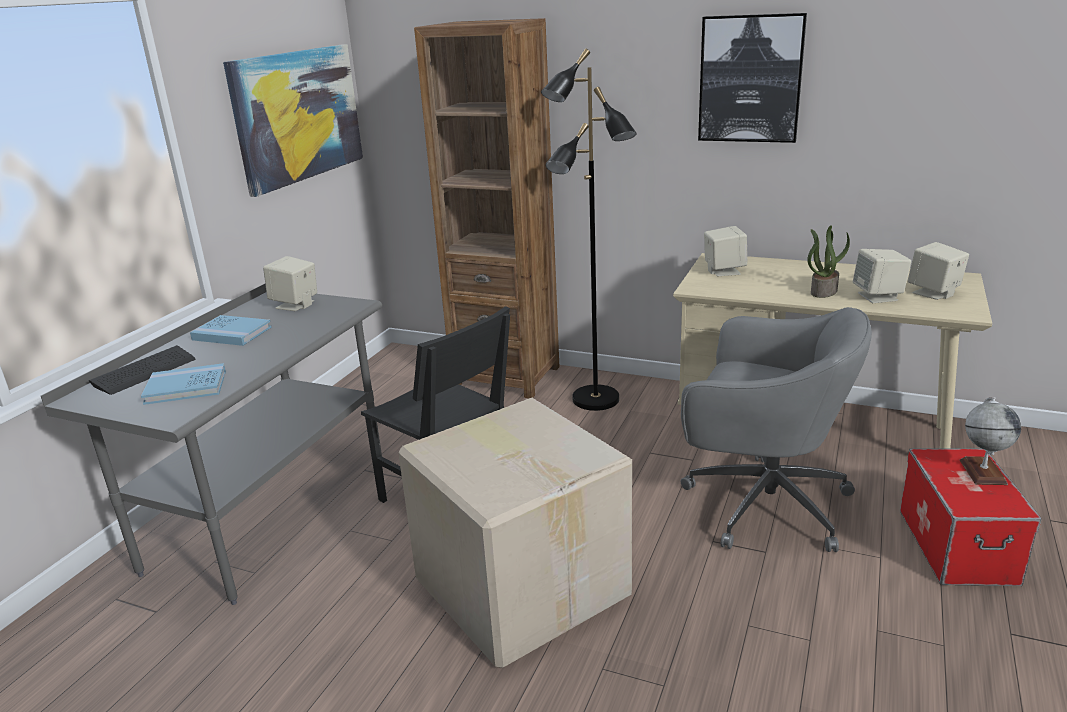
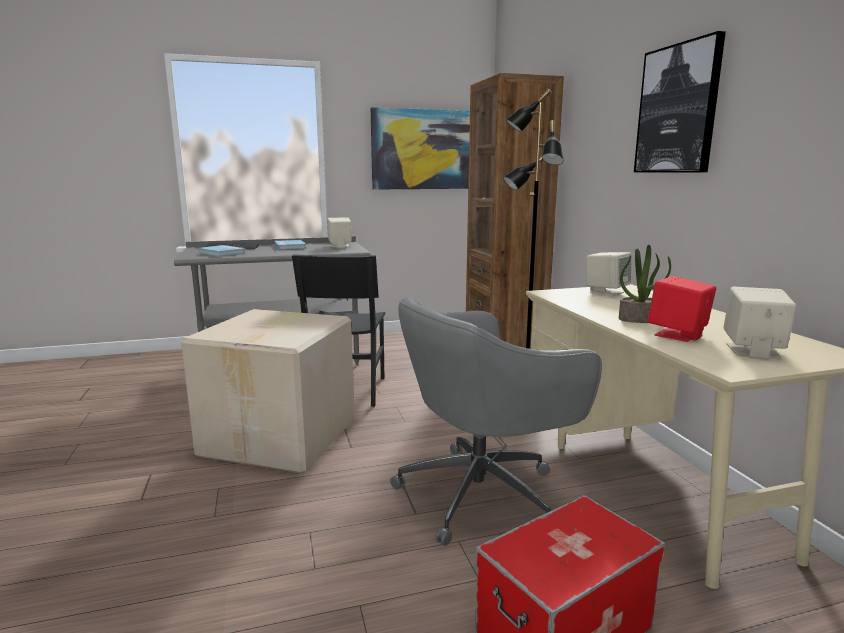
camera: 50 degrees right, 10 degrees down
(762, 503) = (483, 493): grey office chair -> grey office chair turned 75 degrees clockwise
(878, 297) = (678, 335): beige speaker -> red speaker
(982, 472) = (603, 549): globe -> none

